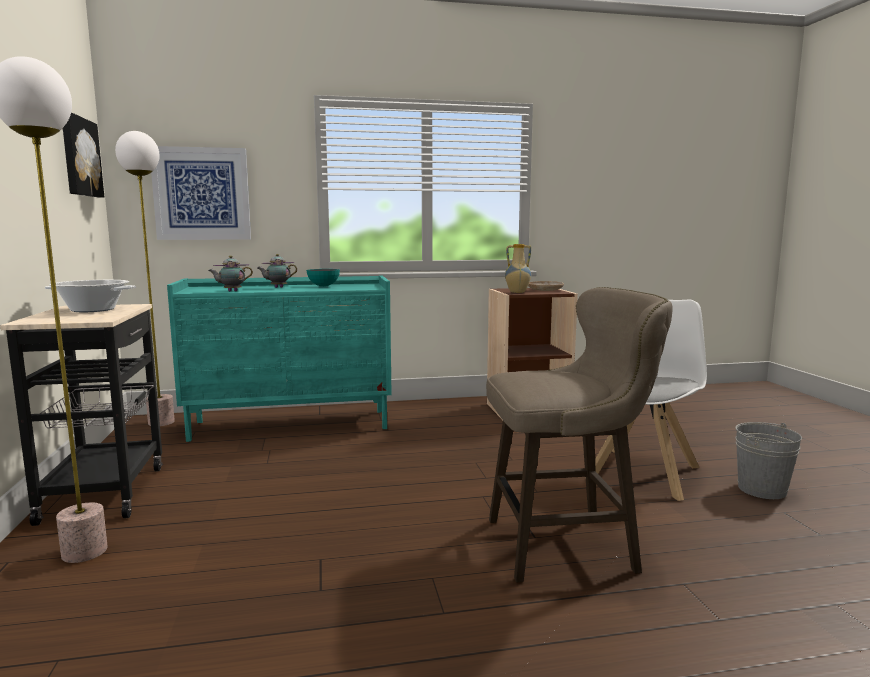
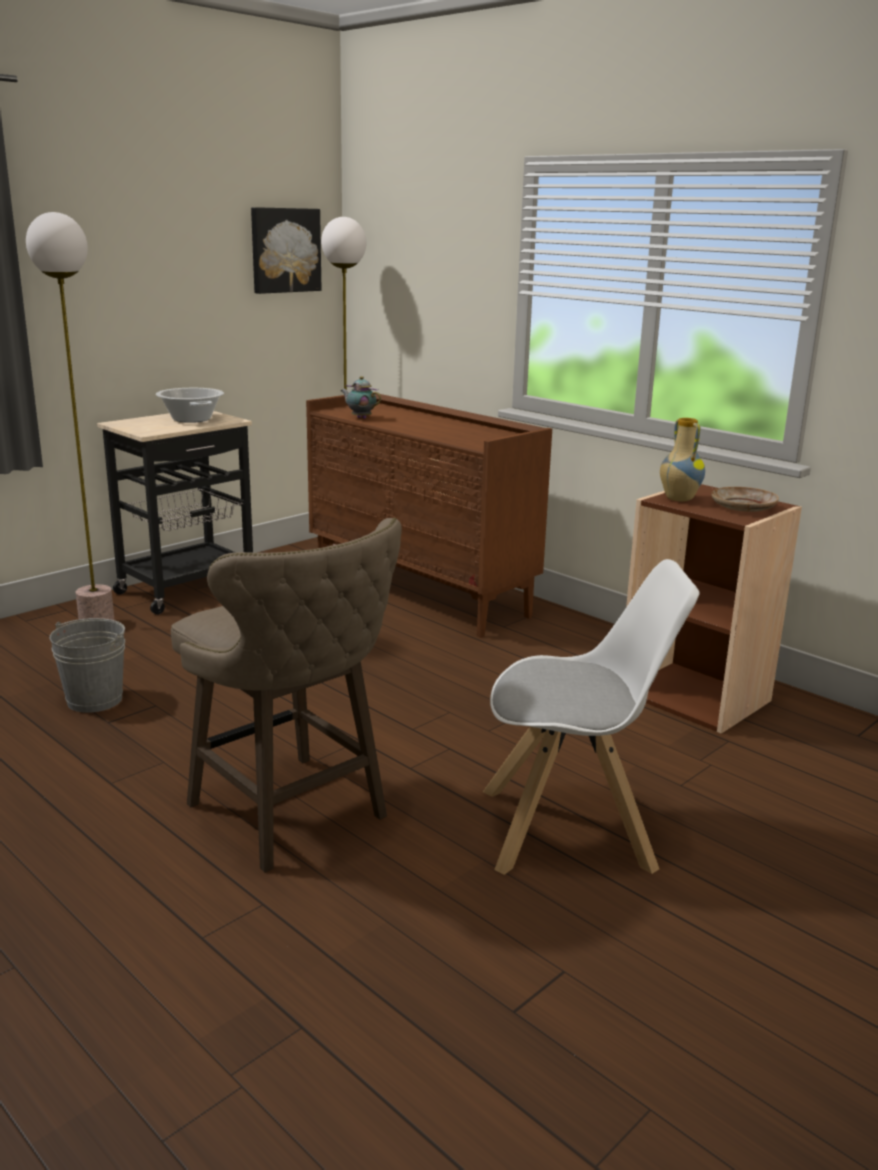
camera: 55 degrees right, 10 degrees up
(202, 194) = (412, 289): picture -> none
(277, 287) = (420, 421): teapot -> none
(292, 425) = (420, 594): turquoise cabinet -> brown cabinet
(323, 286) = (466, 430): bowl -> none
(762, 489) = (636, 944): grey bucket -> grey bucket (95, 700)

